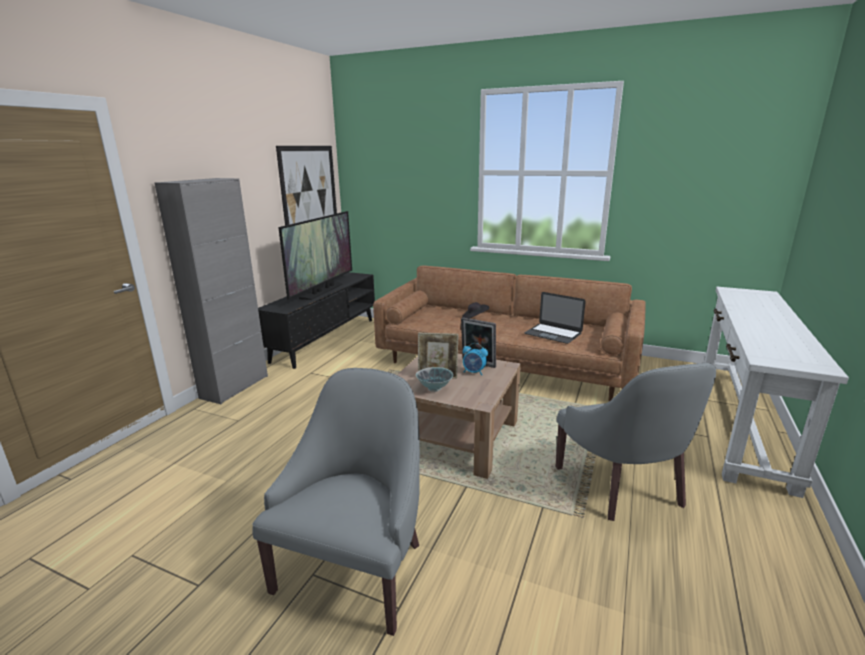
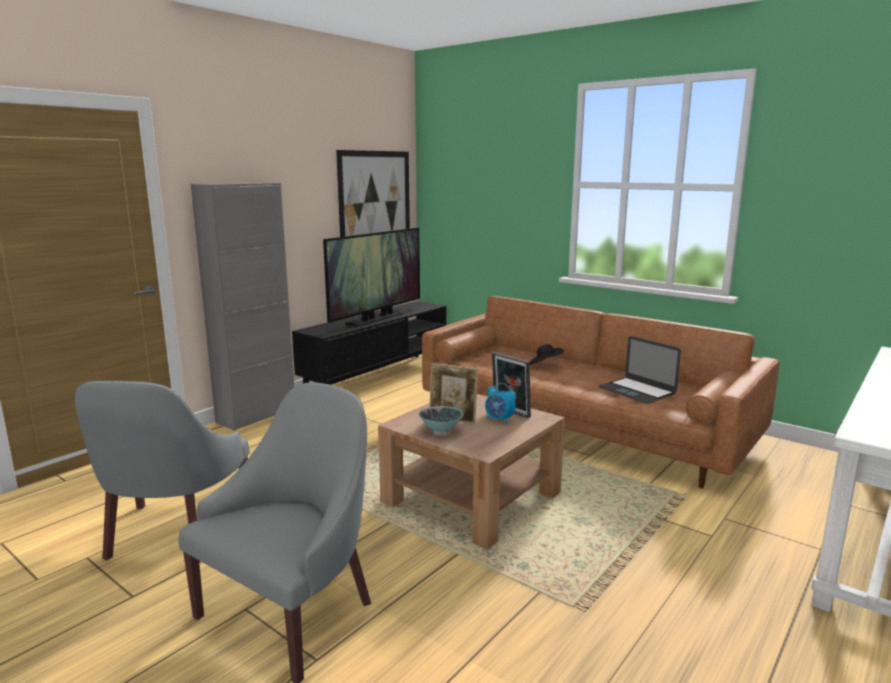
camera: 15 degrees right, 5 degrees down
(623, 486) = (660, 587): grey armchair -> grey armchair (173, 533)

